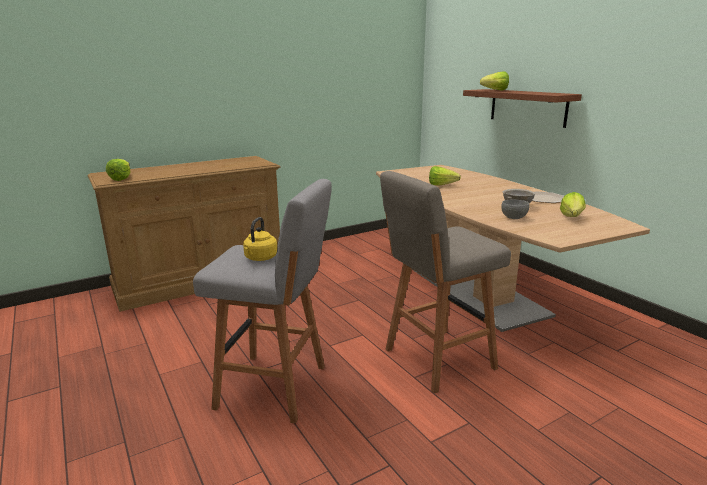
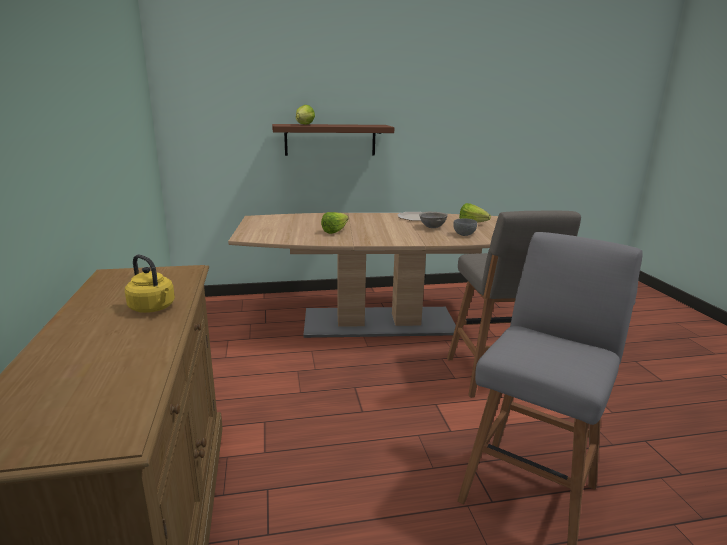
camera: 70 degrees left, 0 degrees up
(123, 178) = (101, 409): lettuce -> none
(260, 258) = (553, 346): yellow kettle -> yellow kettle (153, 308)

